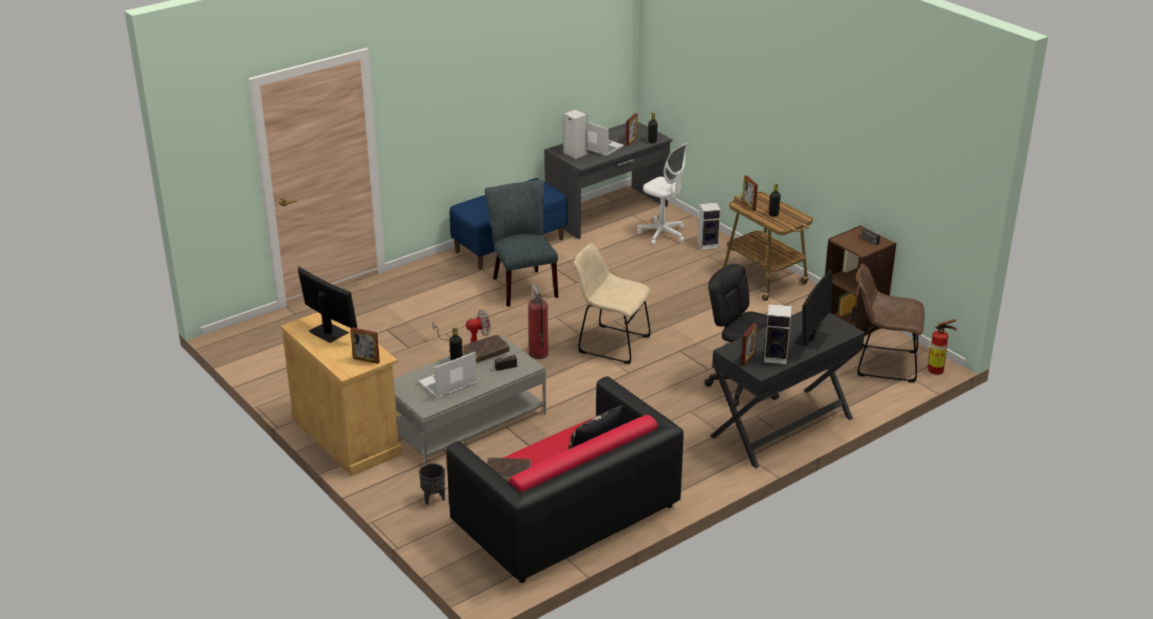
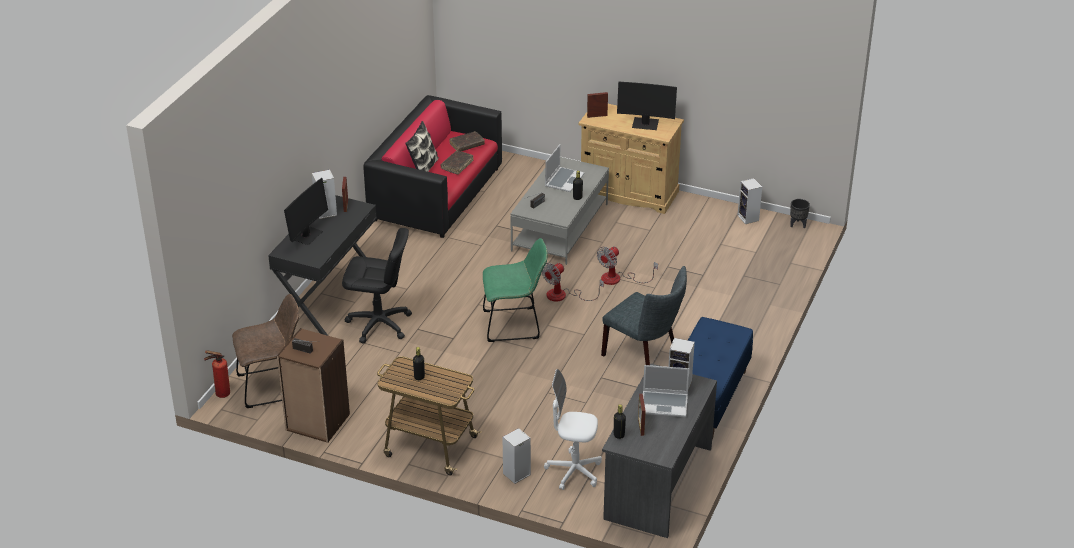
camera: 150 degrees right, 5 degrees up
(267, 365) = (749, 218): none -> speaker
(433, 498) = (528, 177): black planter -> black planter (798, 225)
(486, 353) = (563, 210): brown book -> brown book (457, 165)
(538, 353) = (563, 296): fire extinguisher -> fan
(610, 344) = (515, 324): beige chair -> green chair
(749, 206) = (450, 380): picture frame -> none
(811, 339) = (306, 235): monitor -> monitor turned 150 degrees counterclockwise

